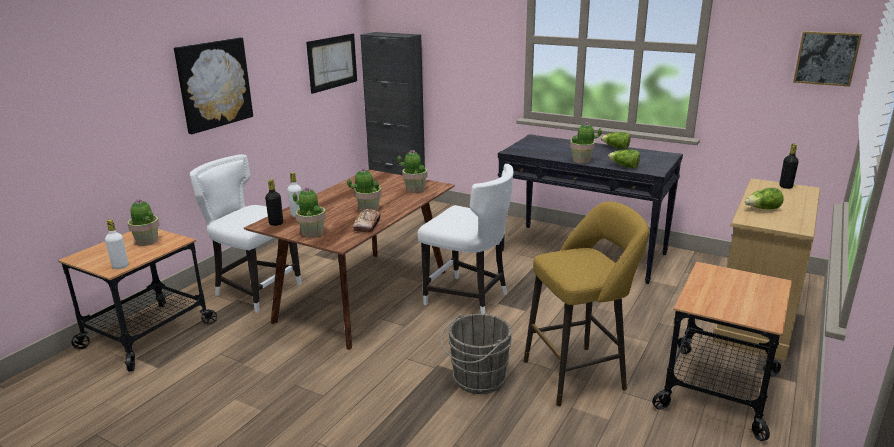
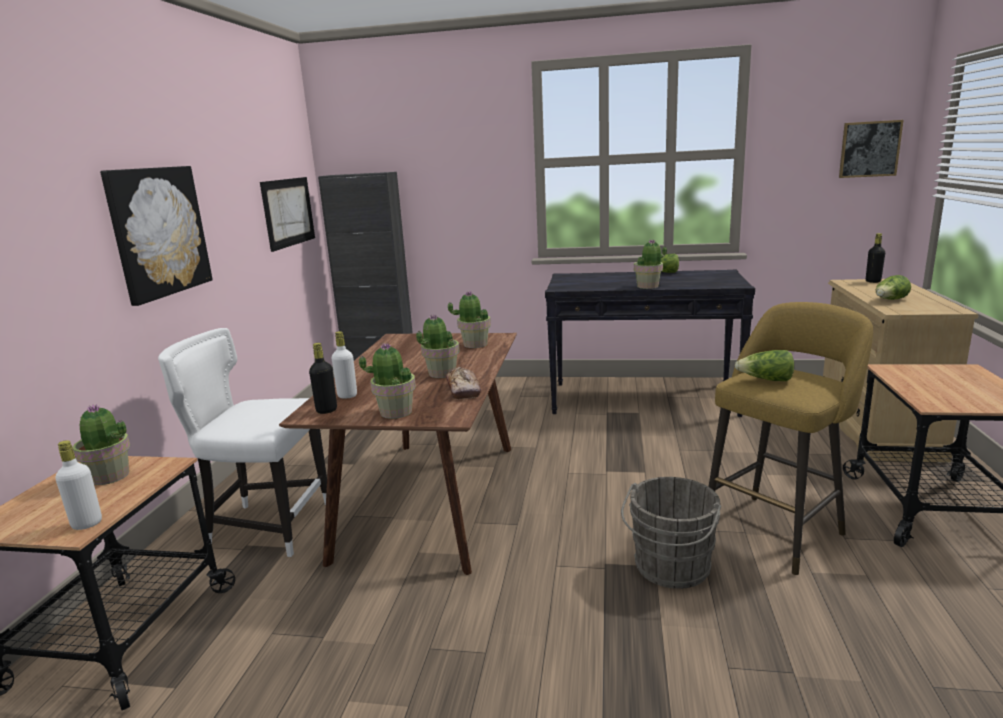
camera: 20 degrees left, 5 degrees down
(468, 298) = (566, 473): white chair -> none
(624, 166) = (700, 285): lettuce -> lettuce (766, 380)

